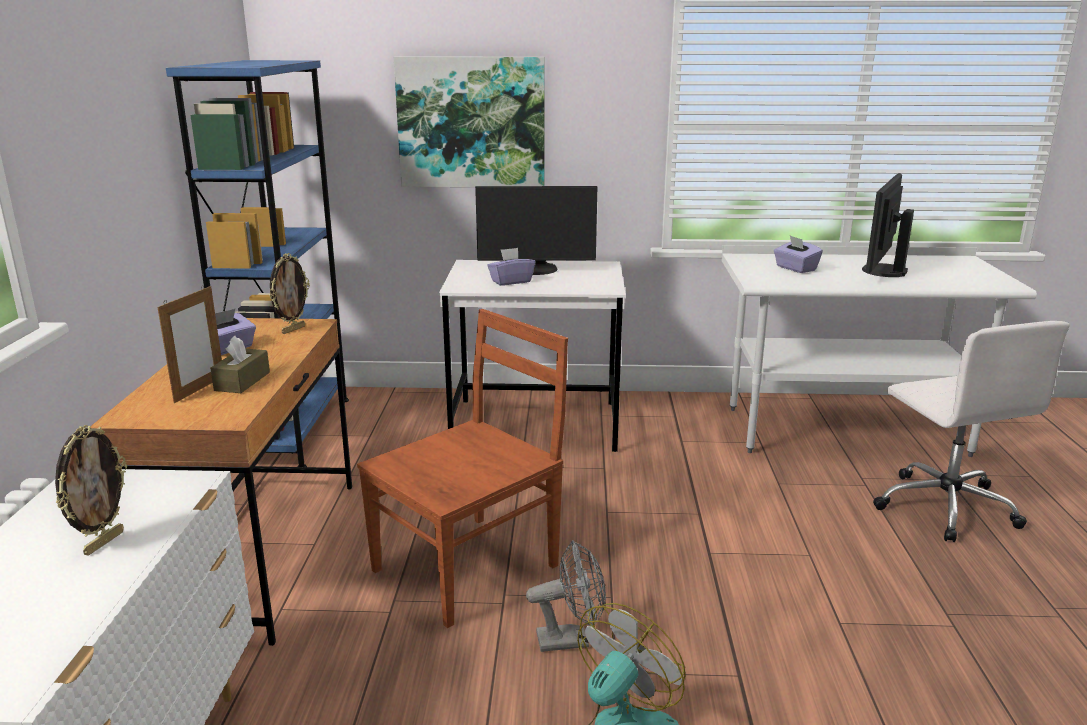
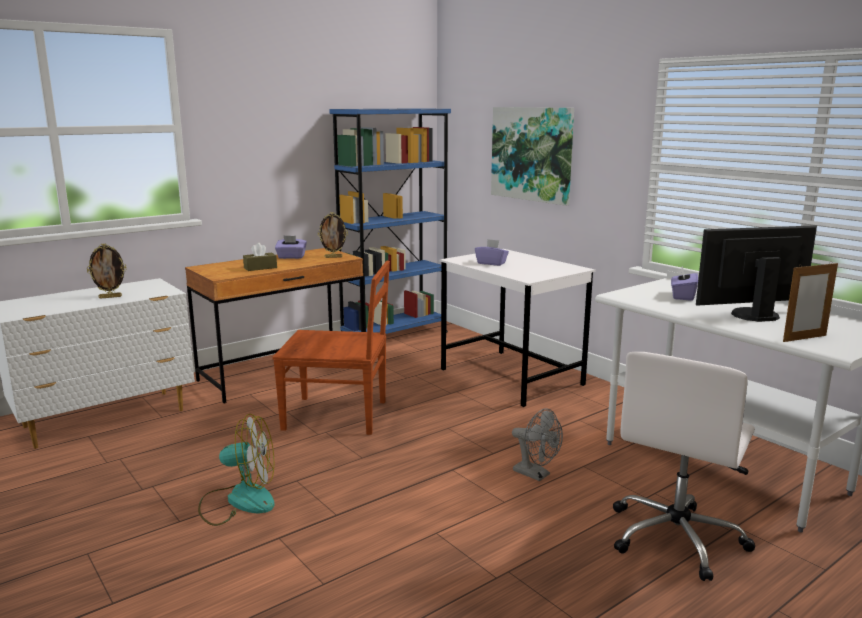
camera: 50 degrees right, 5 degrees down
(199, 389) = (242, 266): picture frame -> picture frame (804, 338)
(536, 270) = (526, 262): monitor -> none
(571, 639) = (309, 460): grey fan -> grey fan (536, 474)

